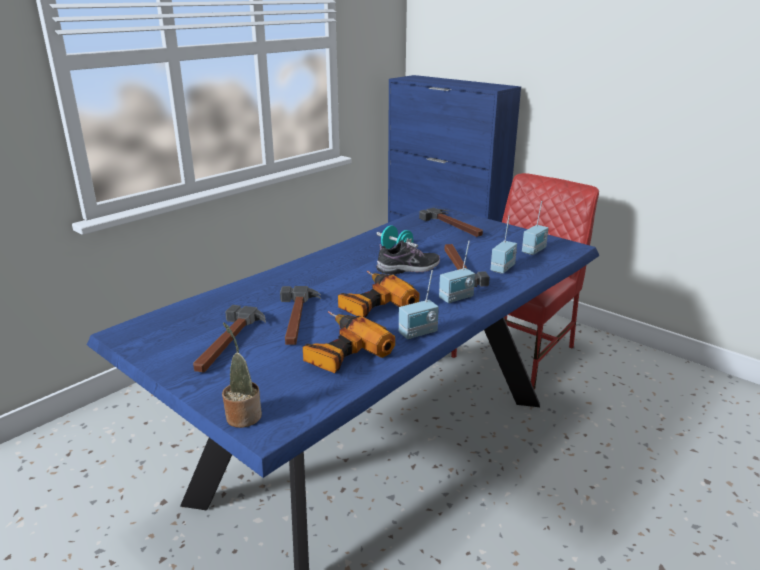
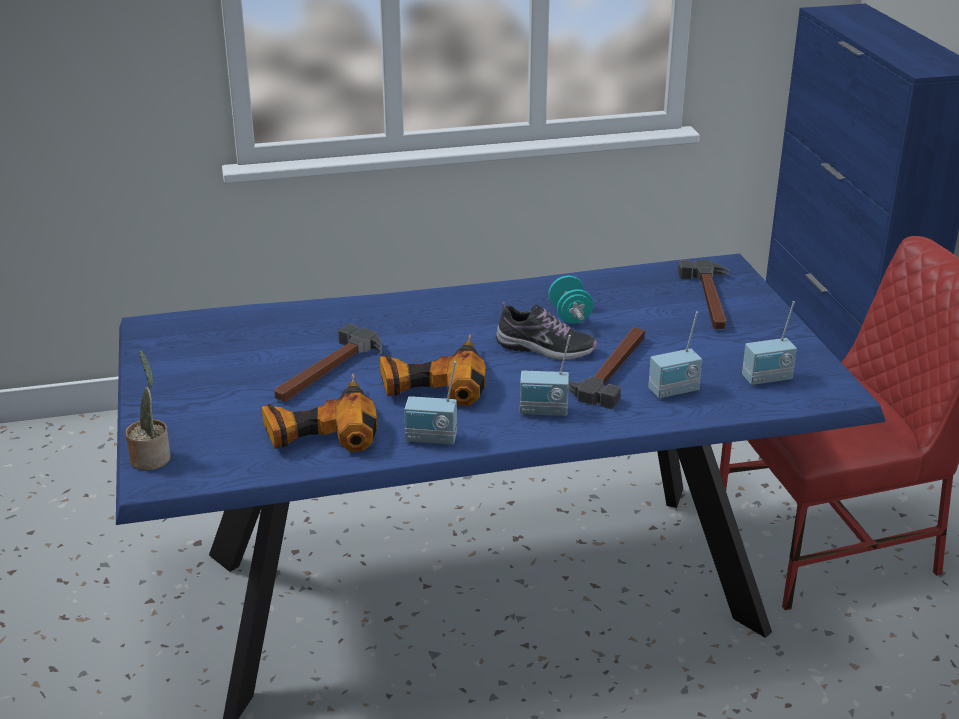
camera: 35 degrees right, 5 degrees up
(228, 342) = (228, 374): hammer -> none

